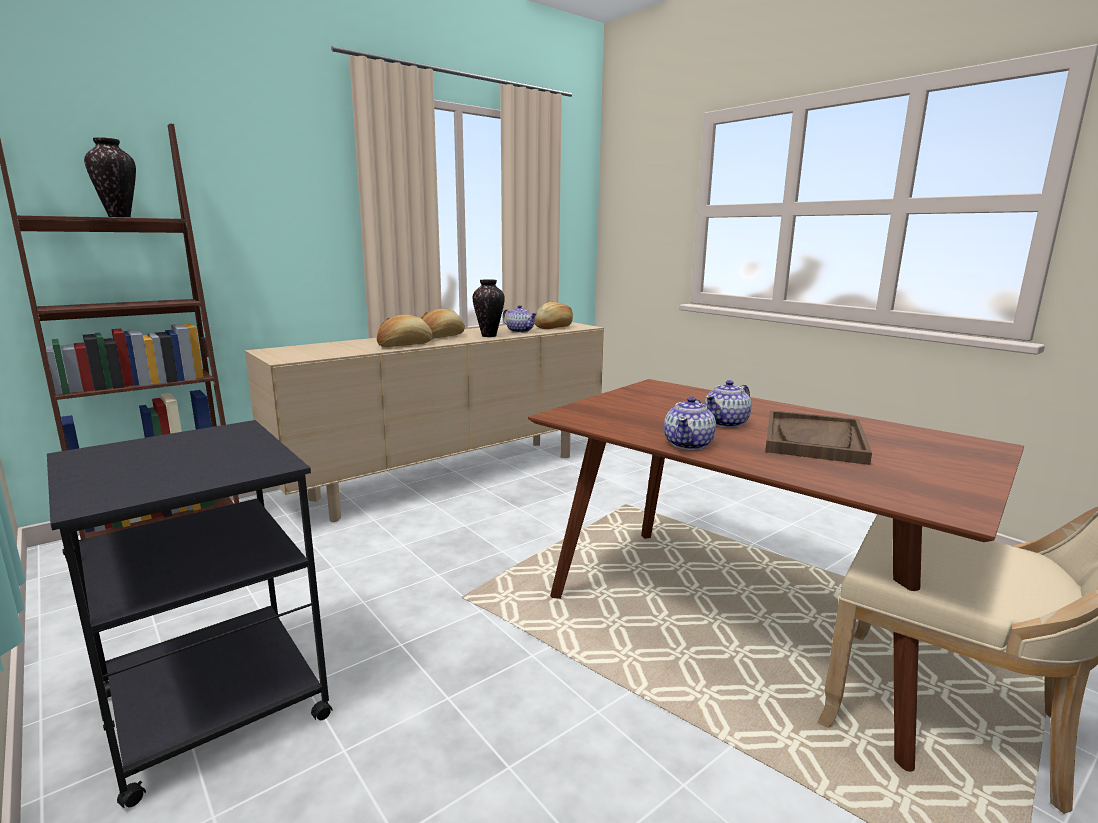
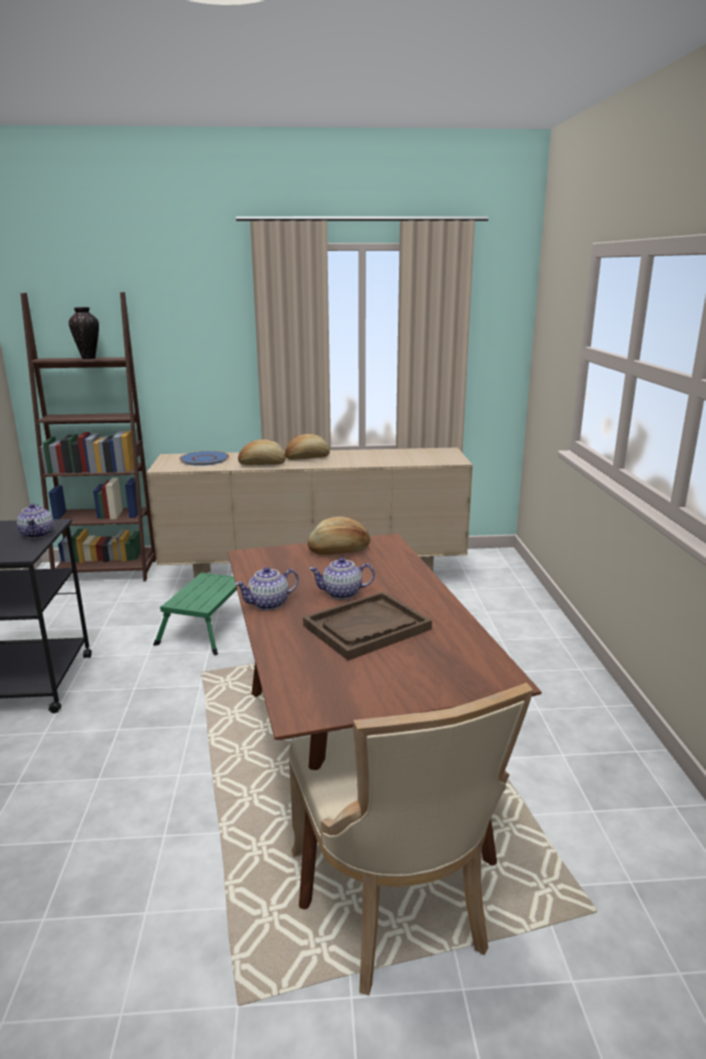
camera: 35 degrees right, 5 degrees up
(322, 348) = (204, 459): none -> blue plate
(399, 551) = (207, 626): none -> green step ladder
(489, 336) = (345, 462): vase -> none
(519, 331) = (383, 459): teapot -> teapot (38, 534)
(554, 327) = (425, 458): bread -> bread (339, 550)

